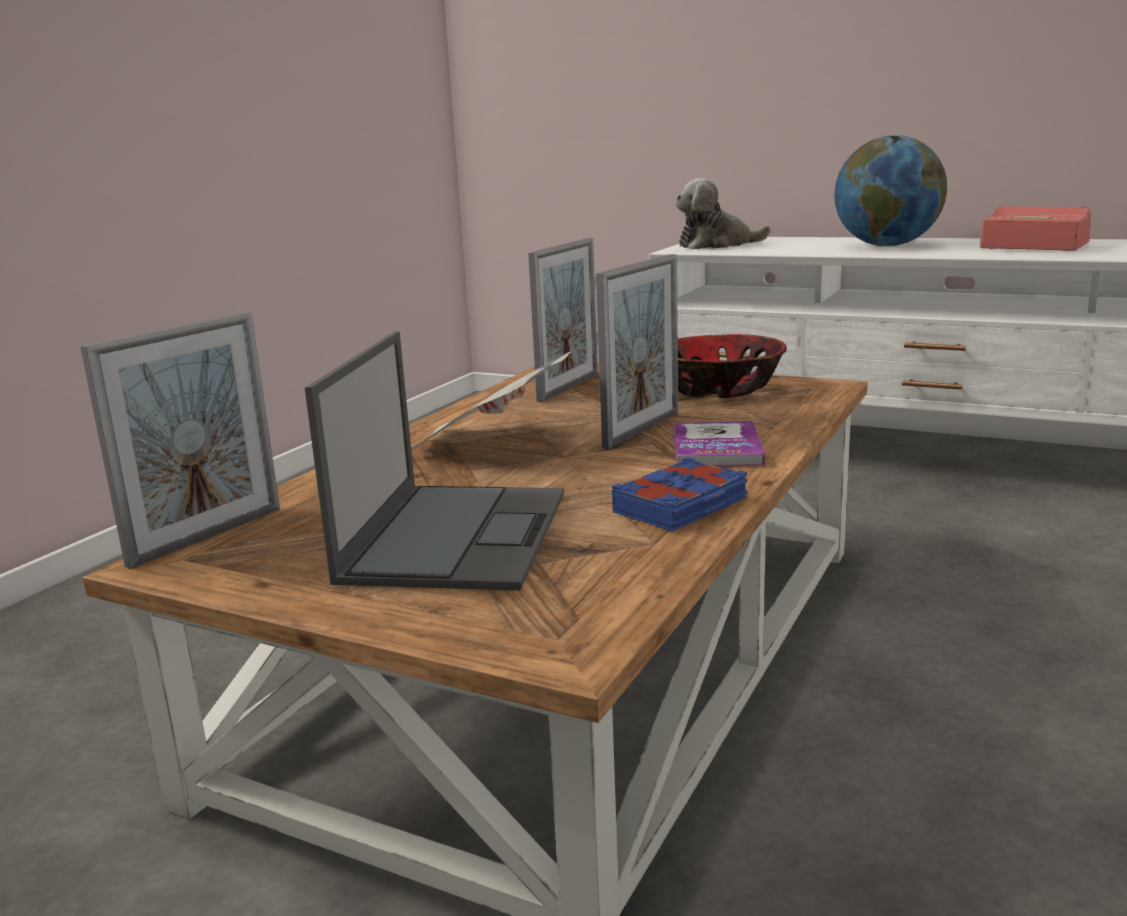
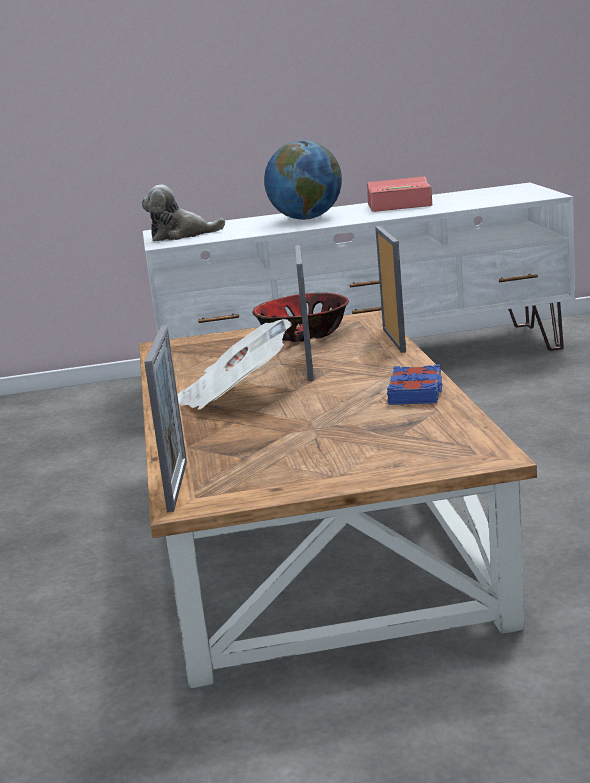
camera: 35 degrees left, 0 degrees up
(457, 534) = (328, 438): laptop -> none
(568, 387) = (202, 356): picture frame -> picture frame (394, 340)
(716, 448) = (374, 363): book -> none
(717, 245) = (181, 236): plush toy -> plush toy turned 45 degrees clockwise

